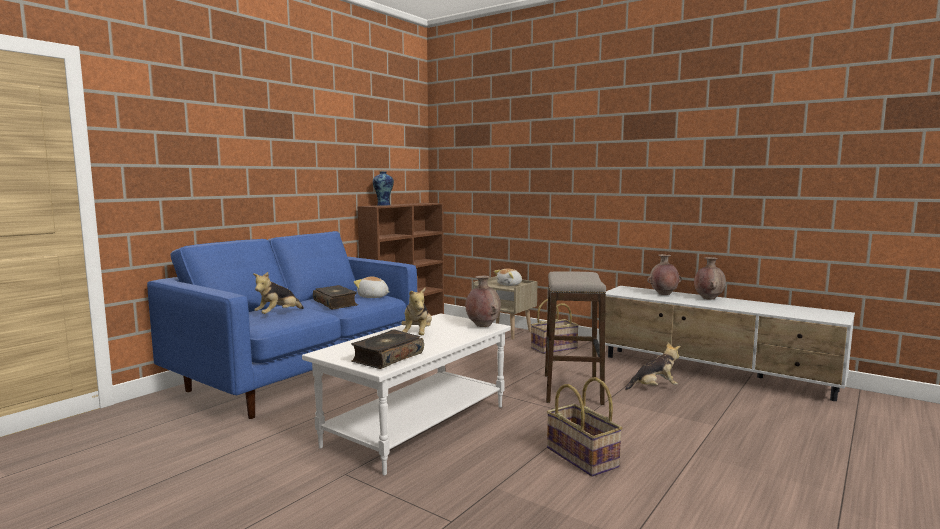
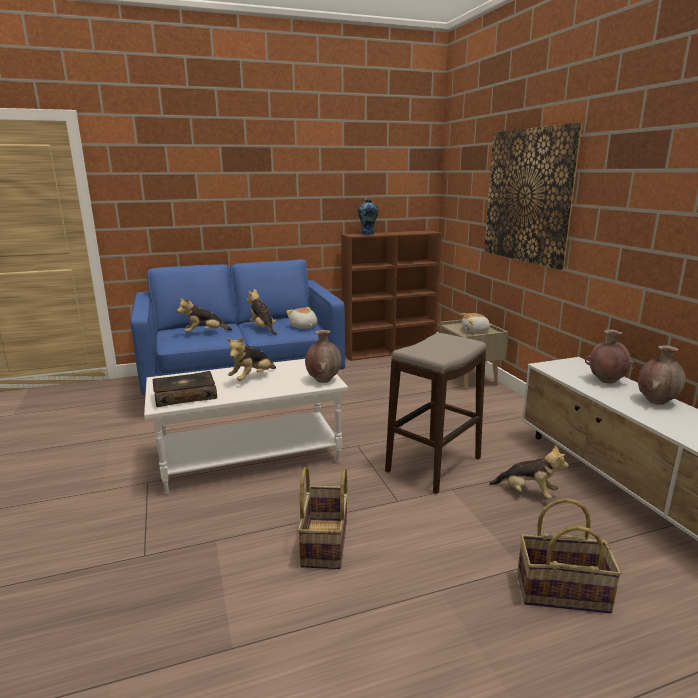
camera: 35 degrees right, 10 degrees up
(336, 303) = (263, 329): book -> plush toy
(546, 164) = (528, 196): none -> picture
(554, 348) = (491, 410): basket -> basket (562, 591)

